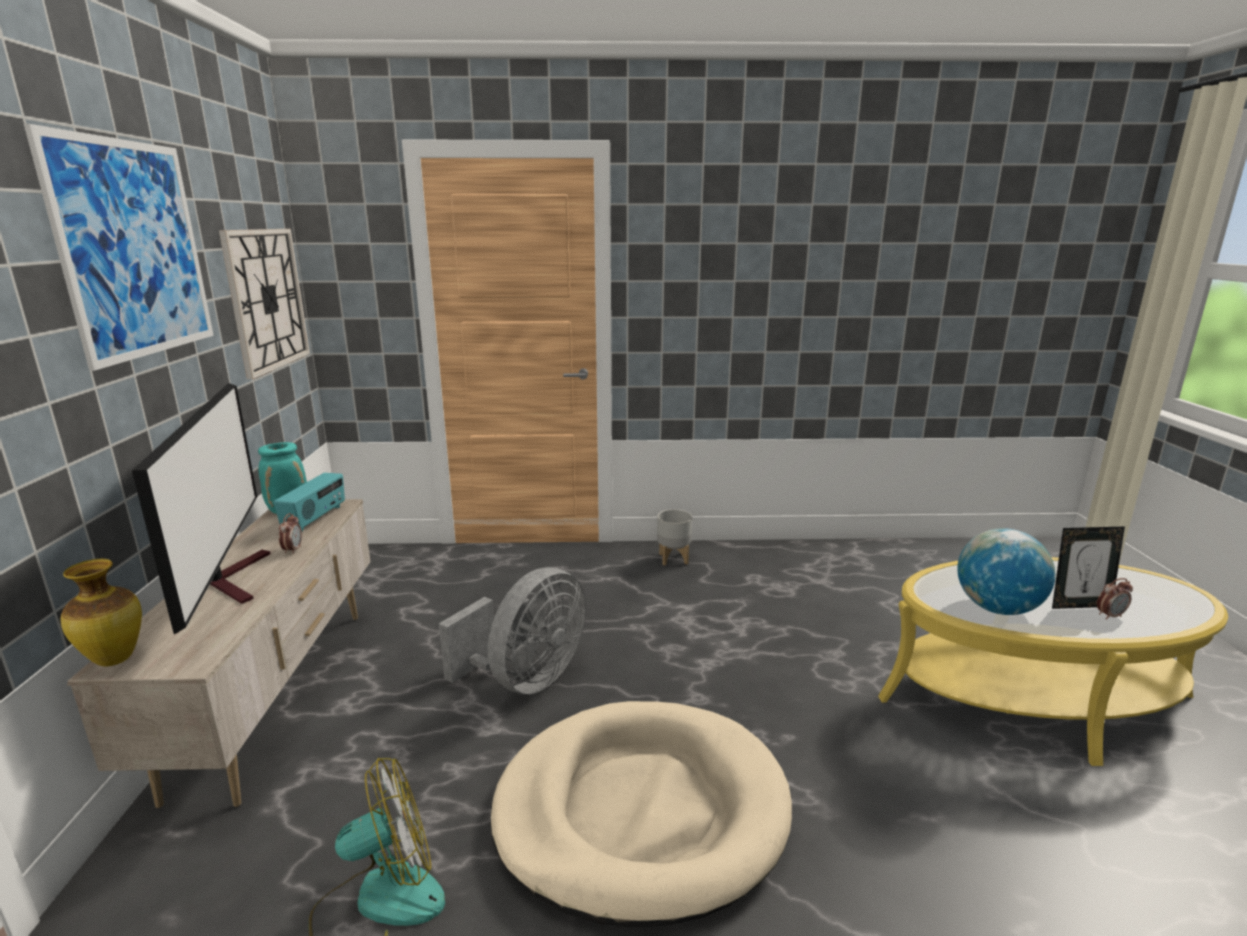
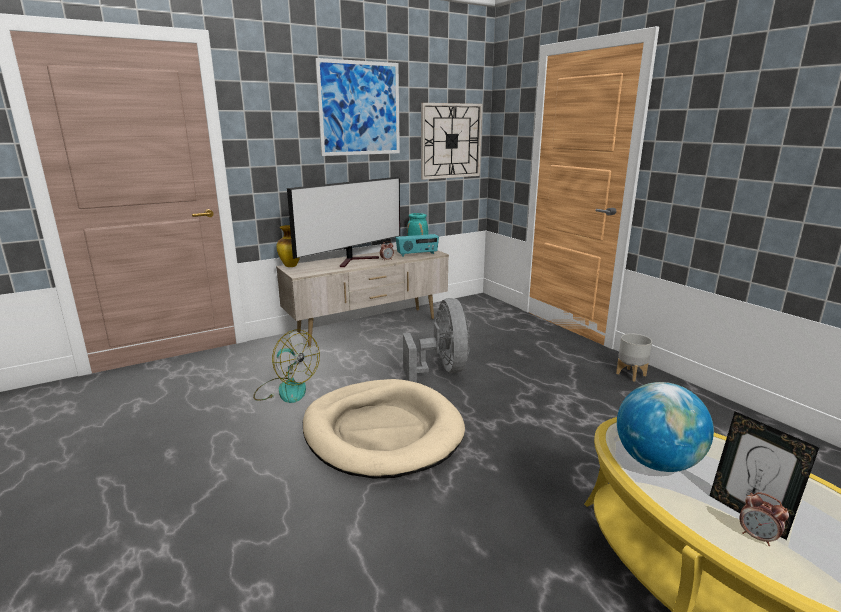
camera: 60 degrees right, 0 degrees up
(526, 679) = (442, 371): grey fan -> grey fan turned 105 degrees counterclockwise

